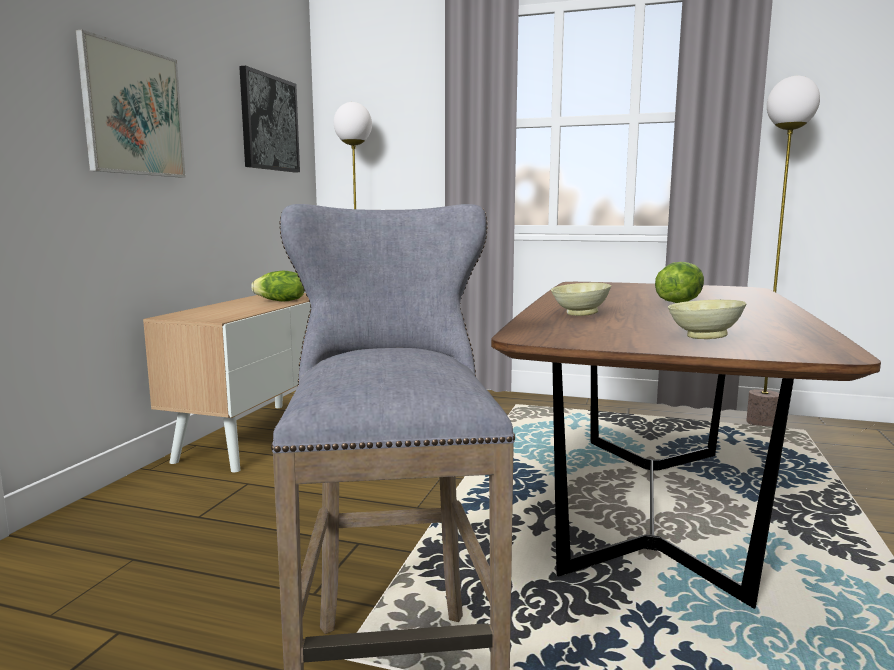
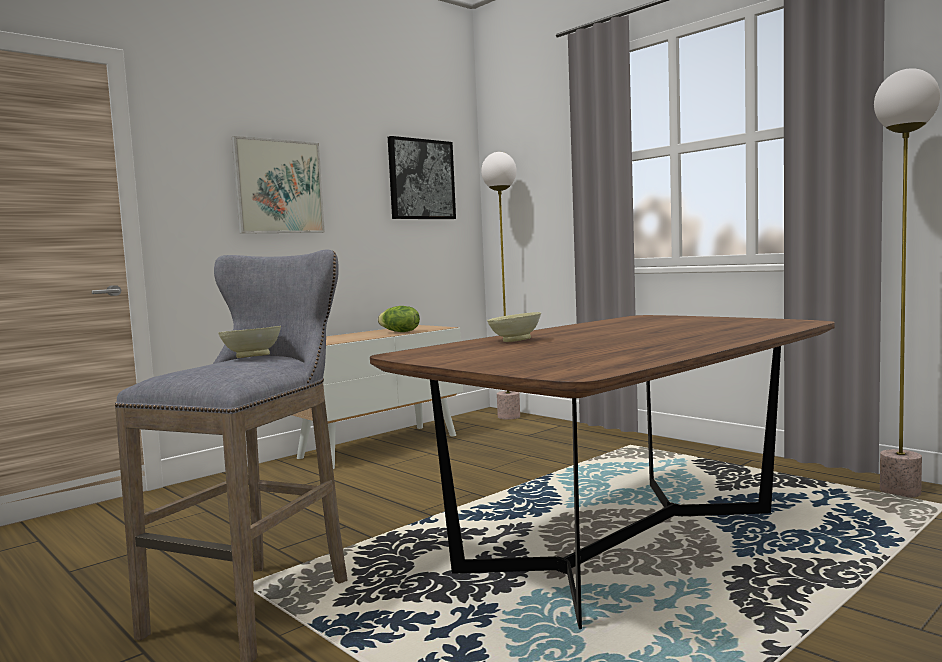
camera: 30 degrees right, 5 degrees down
(678, 302) = (656, 333): lettuce -> none
(703, 337) = (532, 359): beige bowl -> beige bowl (253, 357)

